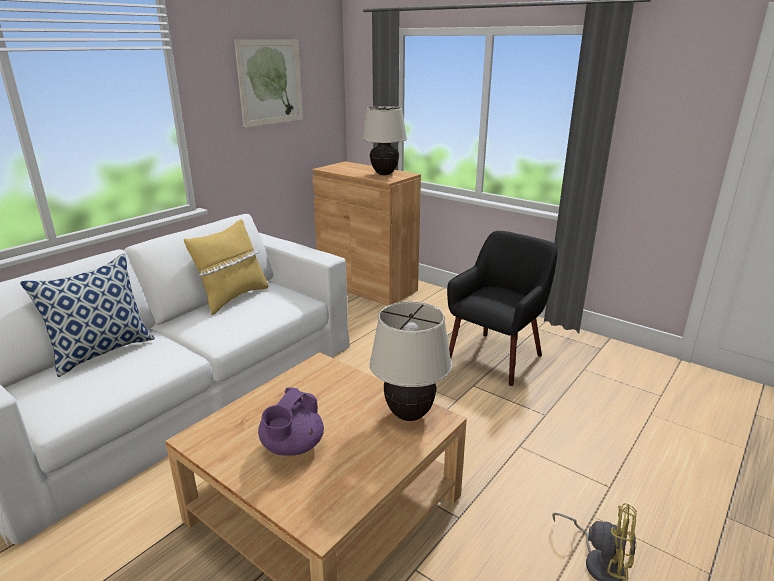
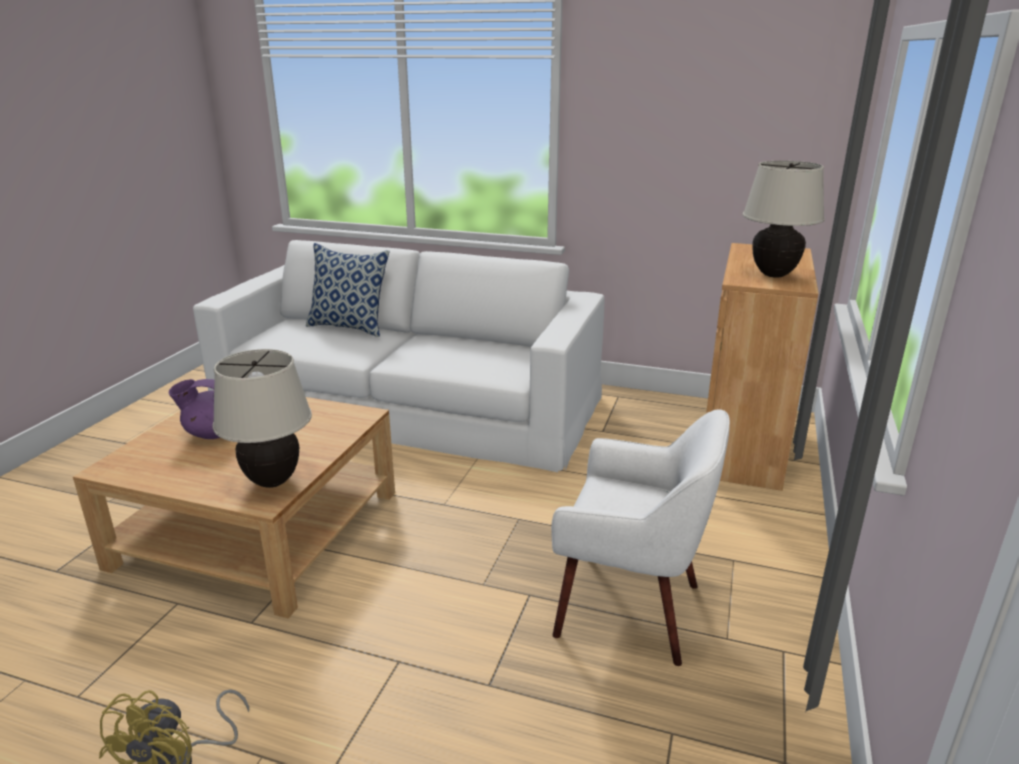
camera: 70 degrees right, 0 degrees up
(233, 298) = (483, 343): yellow pillow -> none
(270, 82) = (702, 108): picture -> none
(496, 357) = (630, 608): black armchair -> white armchair

